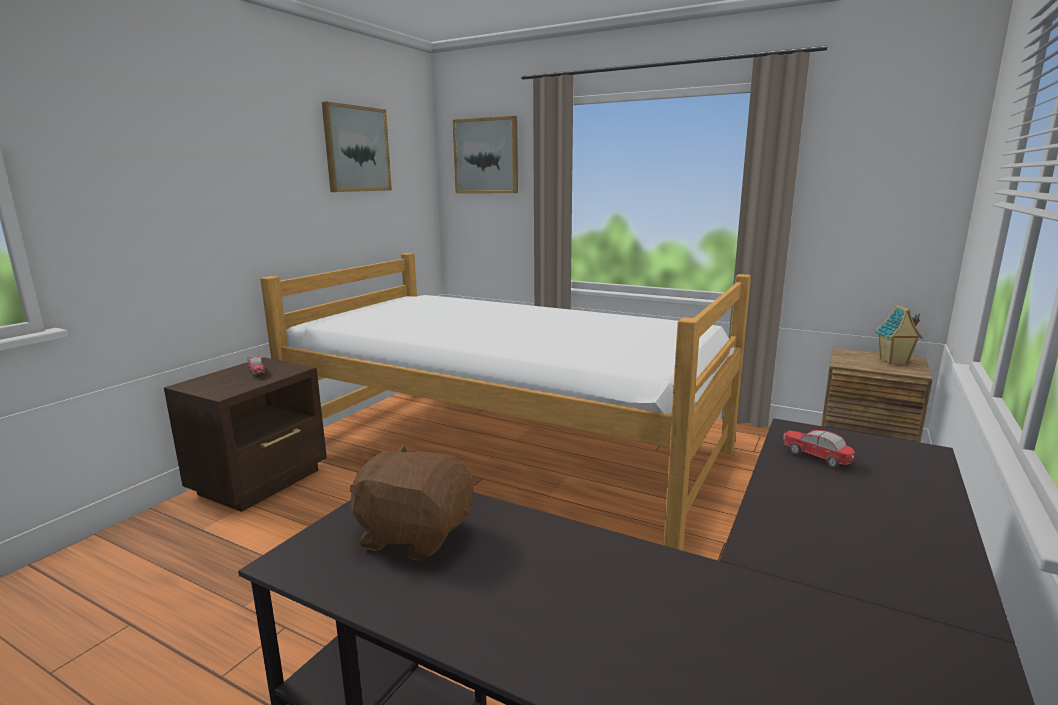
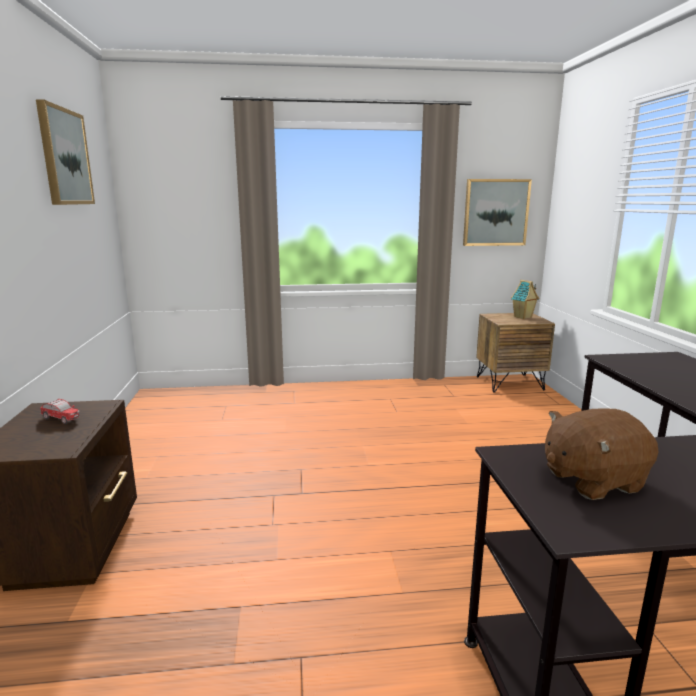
camera: 35 degrees left, 0 degrees up
(486, 156) = (177, 171): picture -> picture (495, 212)
(507, 449) = (290, 440): bed -> none
(816, 458) = (649, 370): toy car -> none

